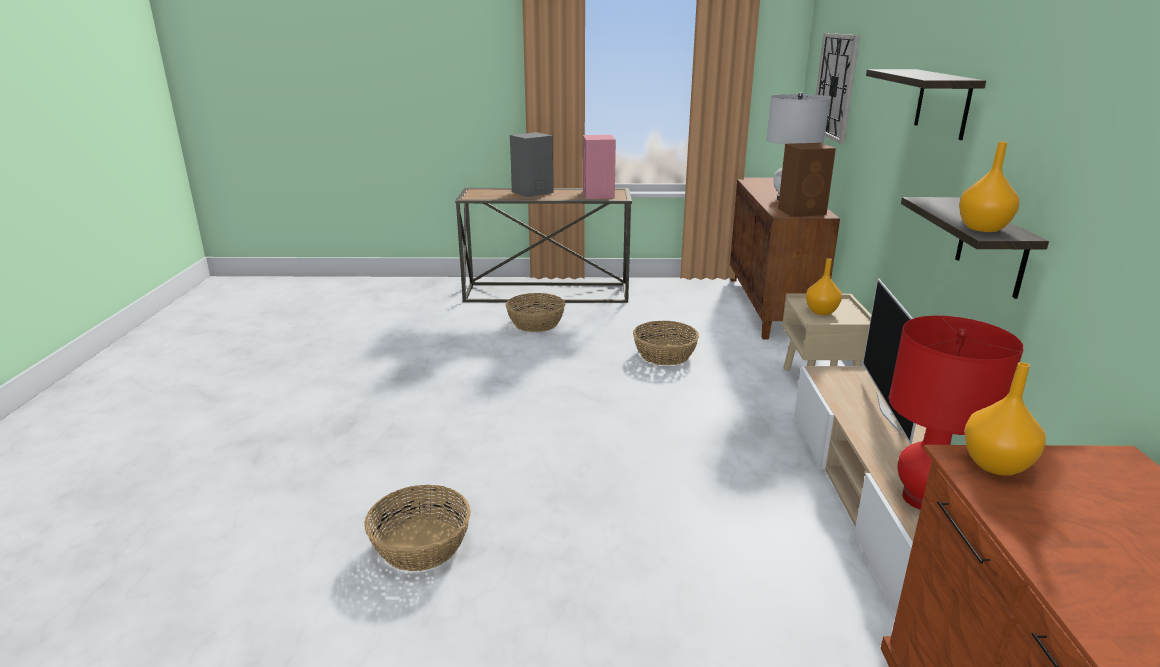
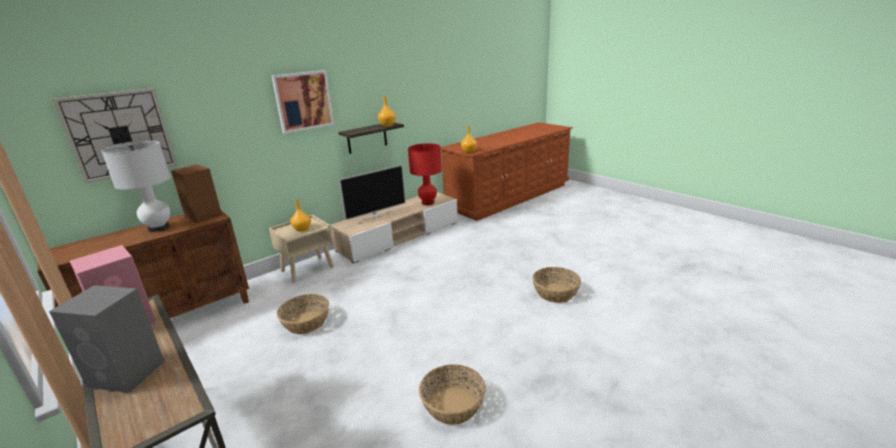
camera: 130 degrees left, 0 degrees up
(536, 323) = (288, 415): basket -> basket (453, 404)
(943, 103) = (303, 101): shelf -> picture

